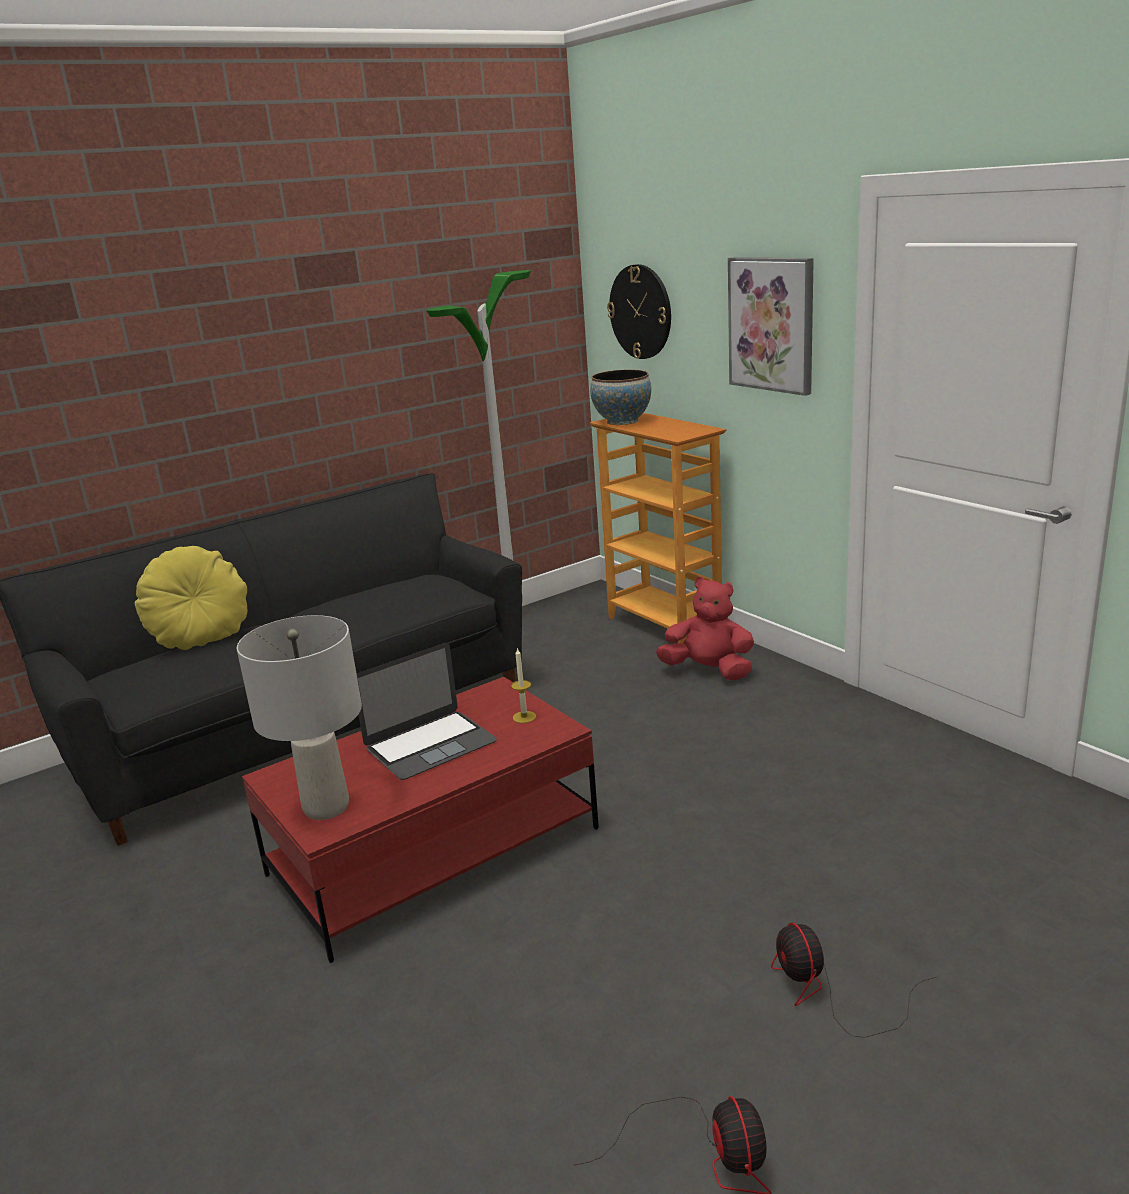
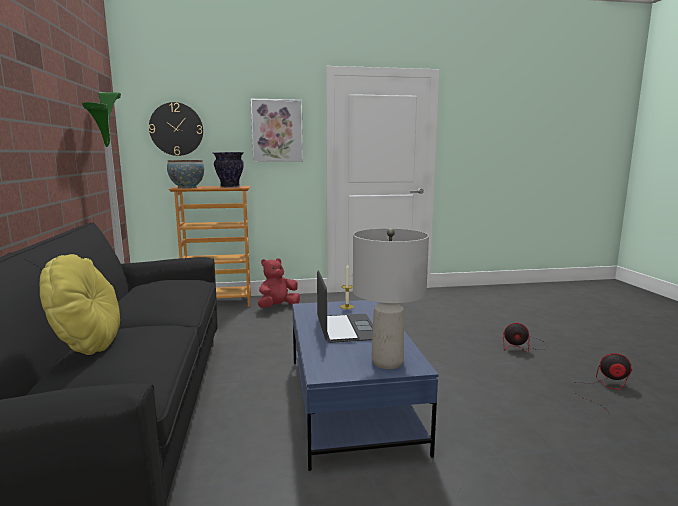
camera: 65 degrees left, 10 degrees down
(434, 851) = (350, 401): red coffee table -> blue coffee table
(677, 429) = (229, 186): none -> vase

